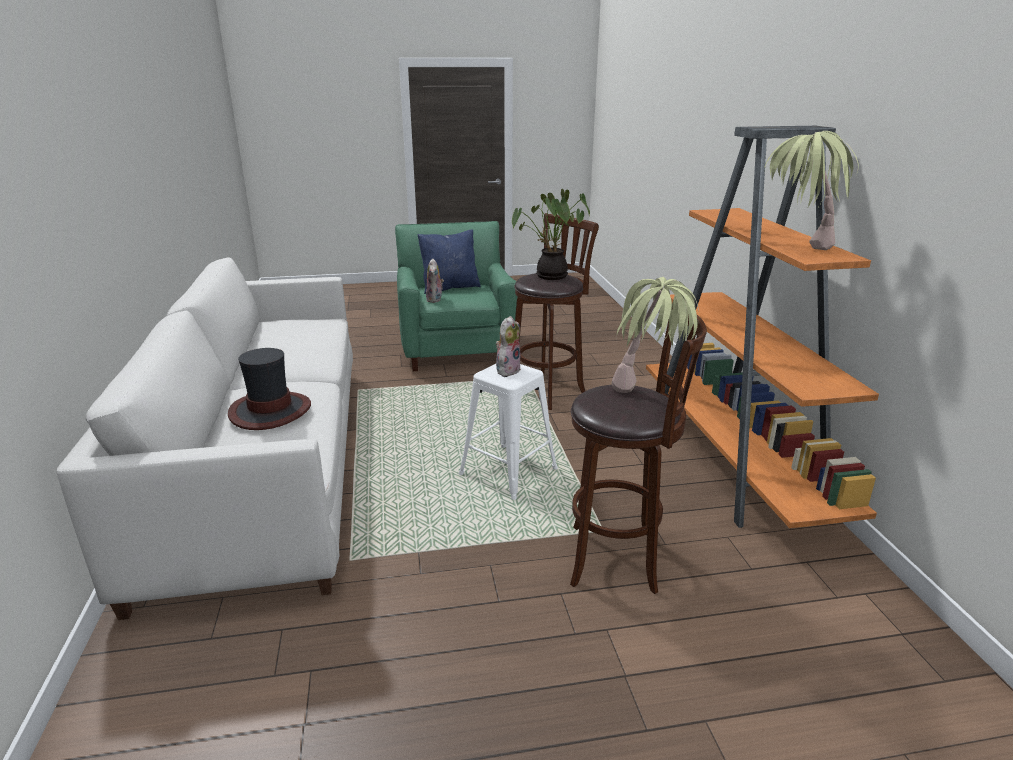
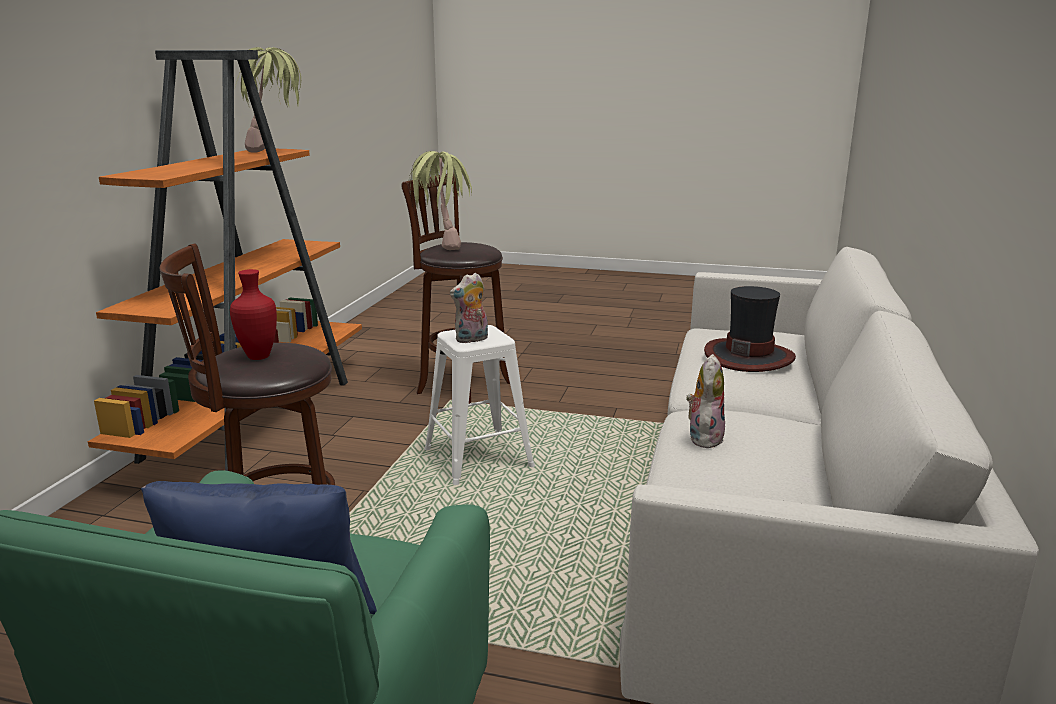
camera: 155 degrees left, 5 degrees down
(435, 300) = (385, 558): plush toy -> plush toy (703, 437)
(549, 277) = (258, 356): potted plant -> red vase

